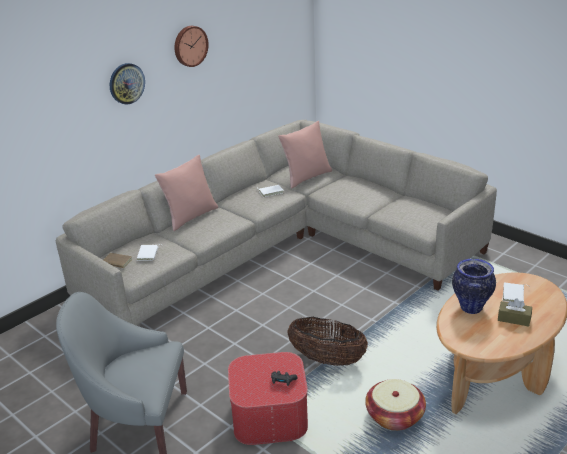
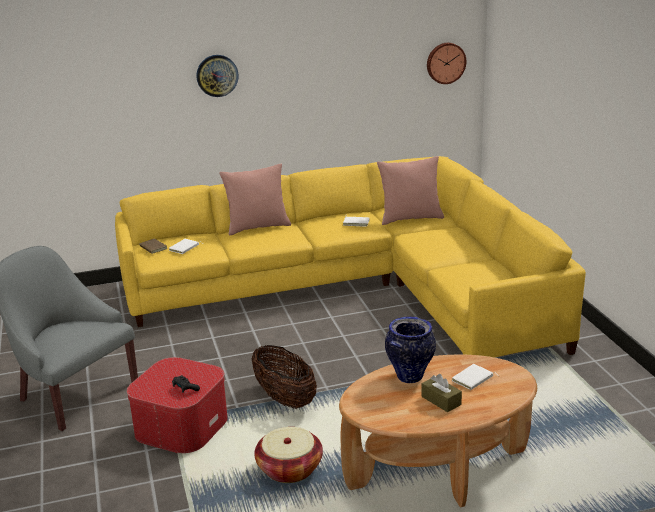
camera: 30 degrees right, 5 degrees down
(190, 46) = (300, 49): wall clock -> wall clock (445, 63)
(284, 248) = (359, 290): grey sofa -> yellow sofa

